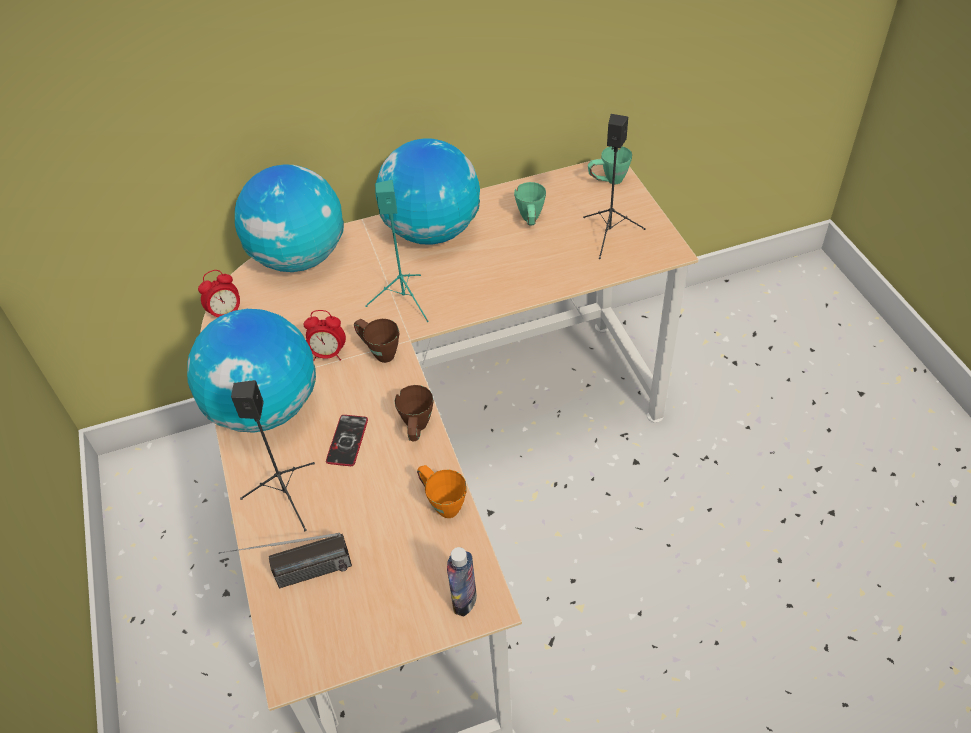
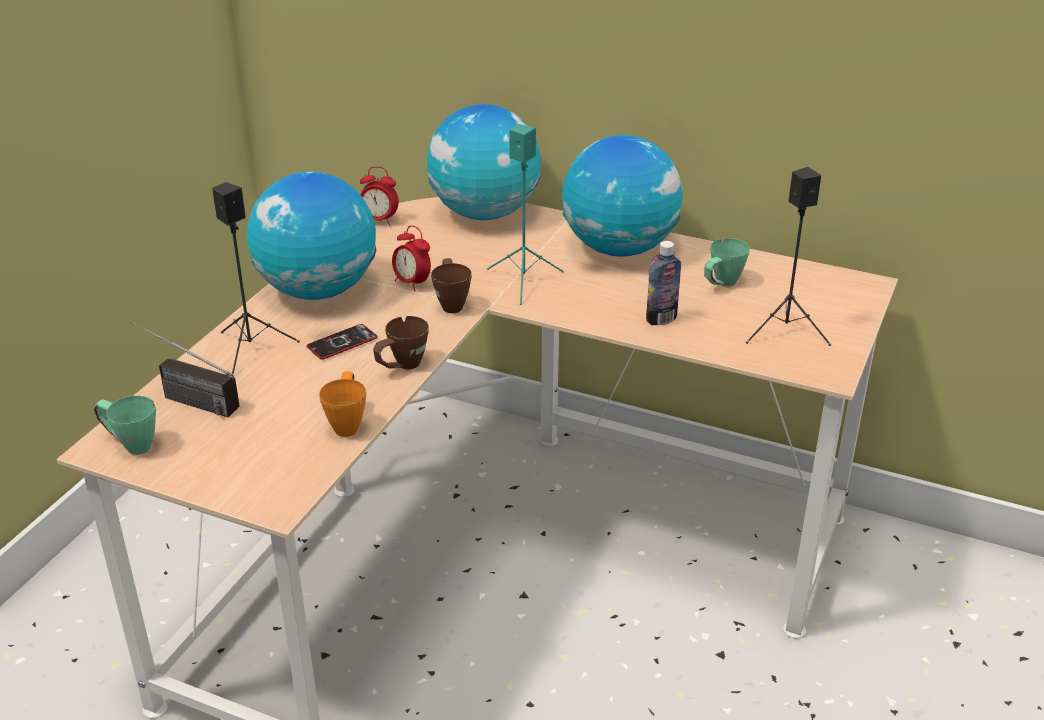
camera: 40 degrees right, 15 degrees down
(464, 600) = (268, 491): bottle -> bottle (661, 319)
(608, 181) = (848, 292): green mug -> green mug (130, 444)

